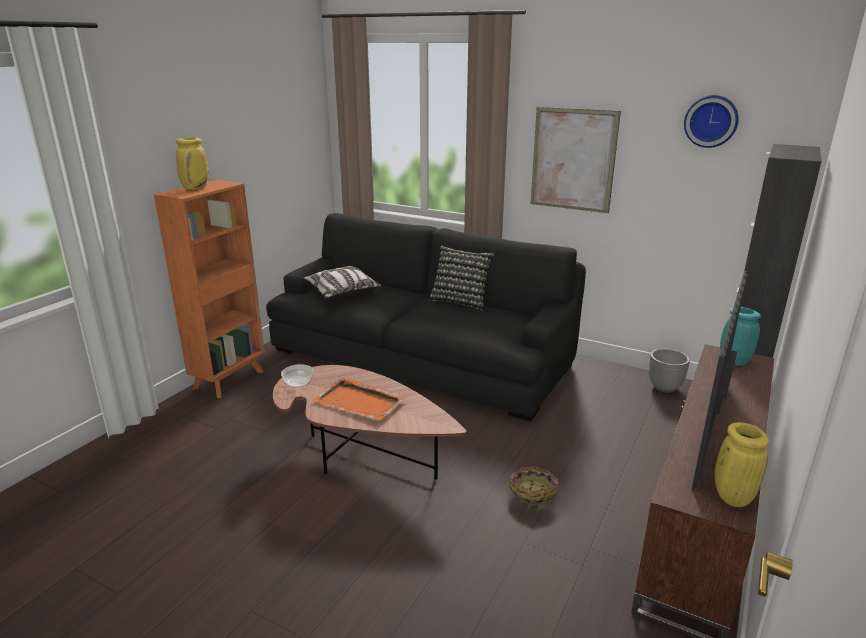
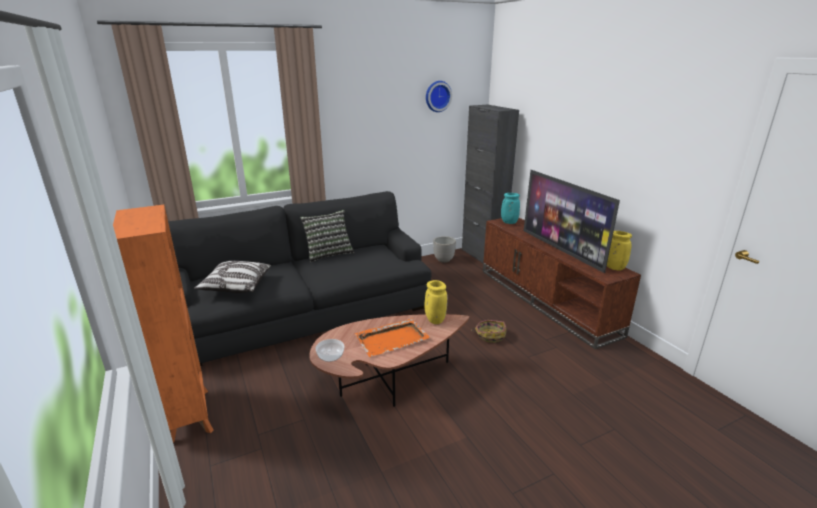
camera: 55 degrees left, 0 degrees up
(196, 188) = (133, 221): yellow vase -> yellow vase (434, 320)
(573, 160) = (362, 132): picture -> none

